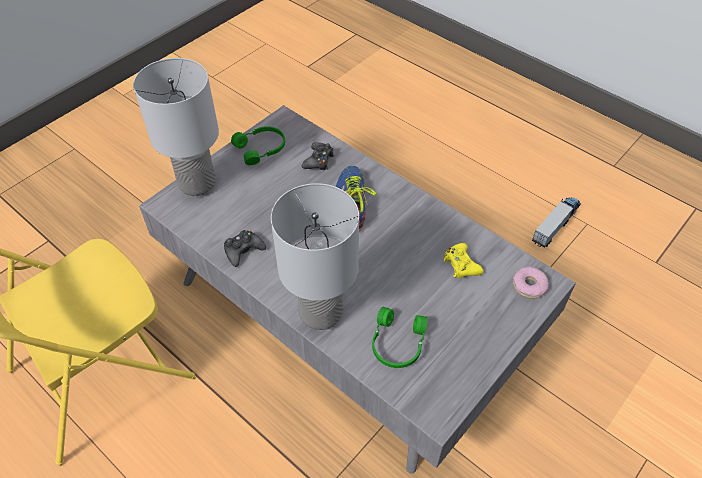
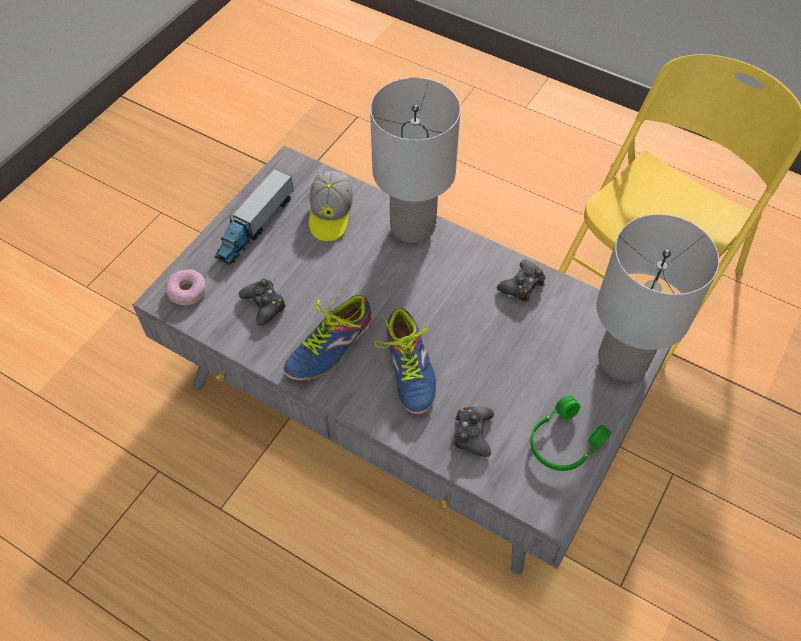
camera: 170 degrees right, 5 degrees up
(397, 343) = (331, 214): green headphones -> cap
(409, 225) = (330, 347): none -> shoe
(461, 265) = (264, 305): yellow game controller -> black game controller
(556, 224) = (116, 572): toy truck -> toy truck (255, 226)

